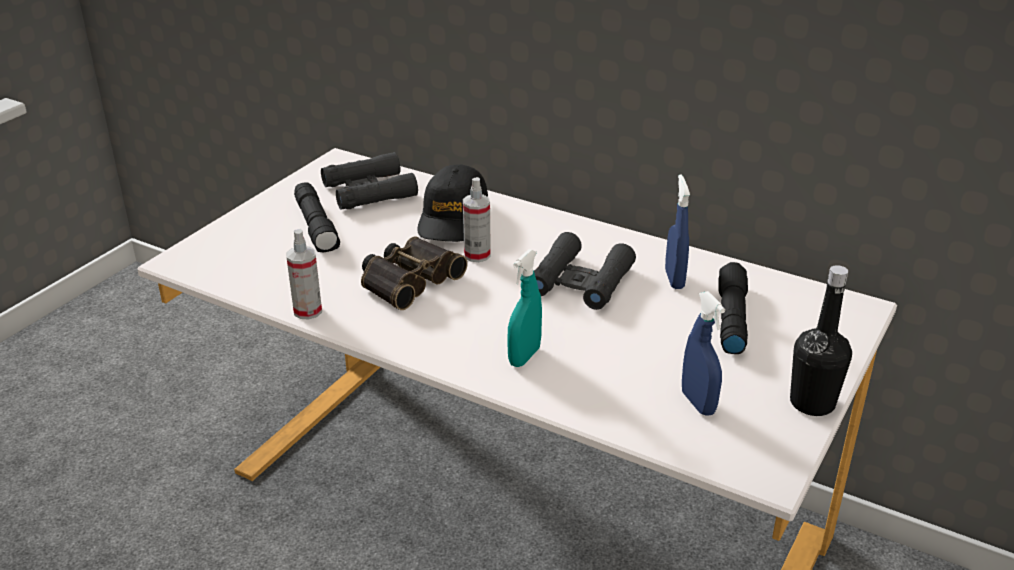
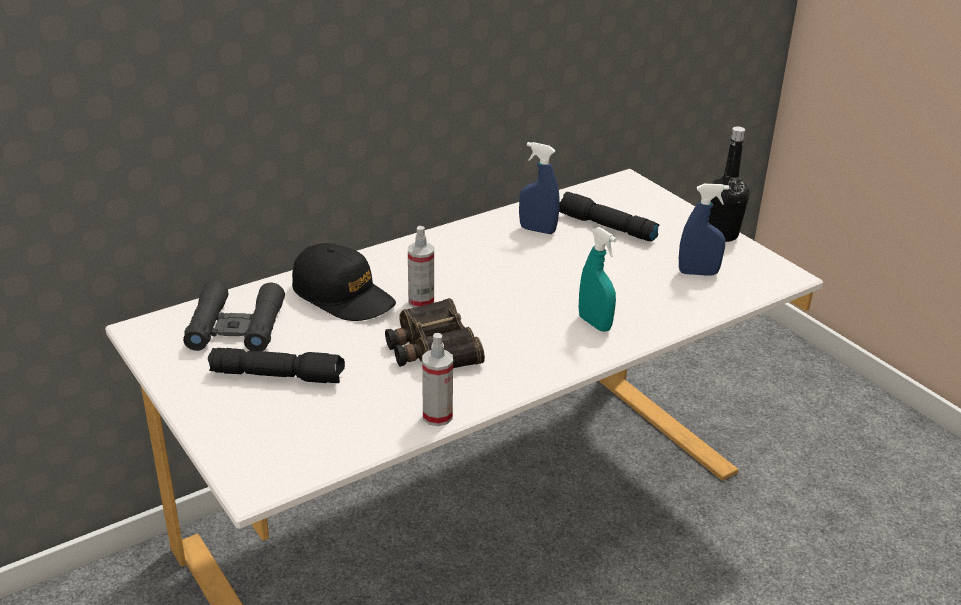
camera: 65 degrees left, 0 degrees up
(580, 281) = (506, 267): black binoculars -> none

